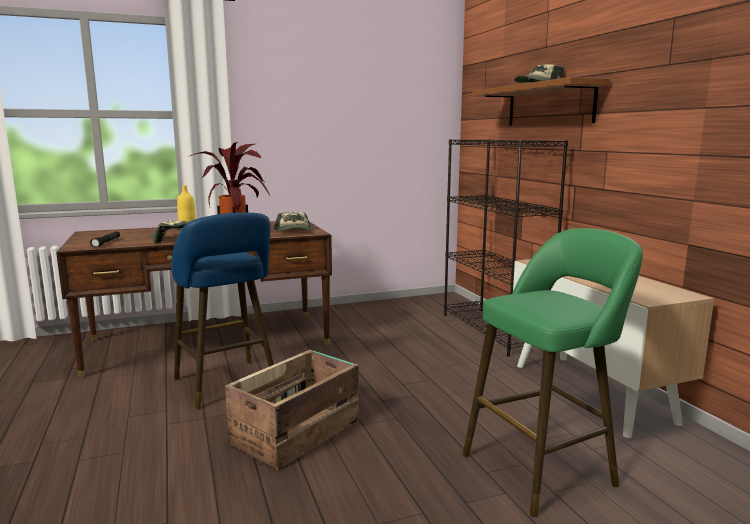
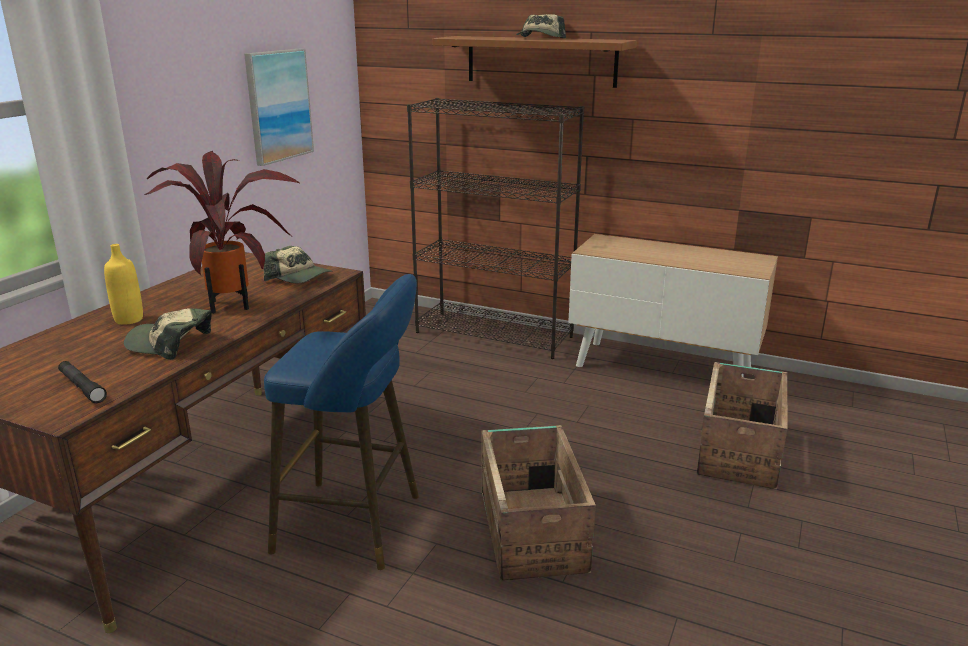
camera: 45 degrees left, 10 degrees up
(373, 137) = (278, 105): none -> picture
(544, 467) = (740, 449): green stool -> crate

